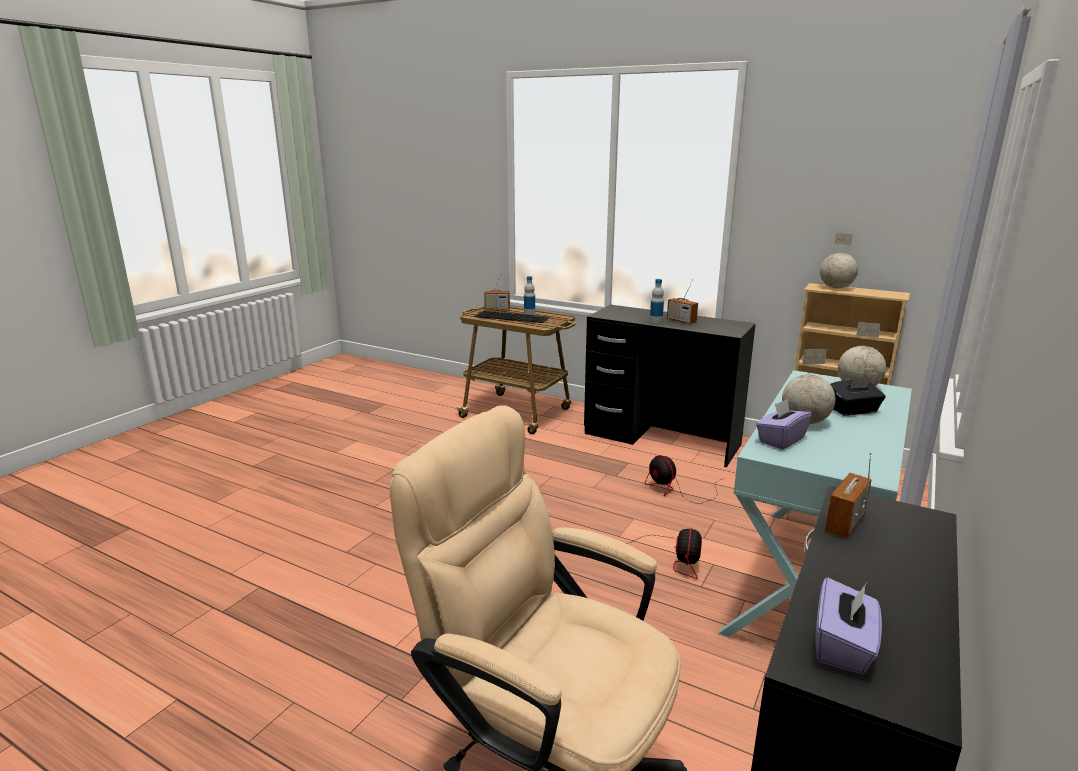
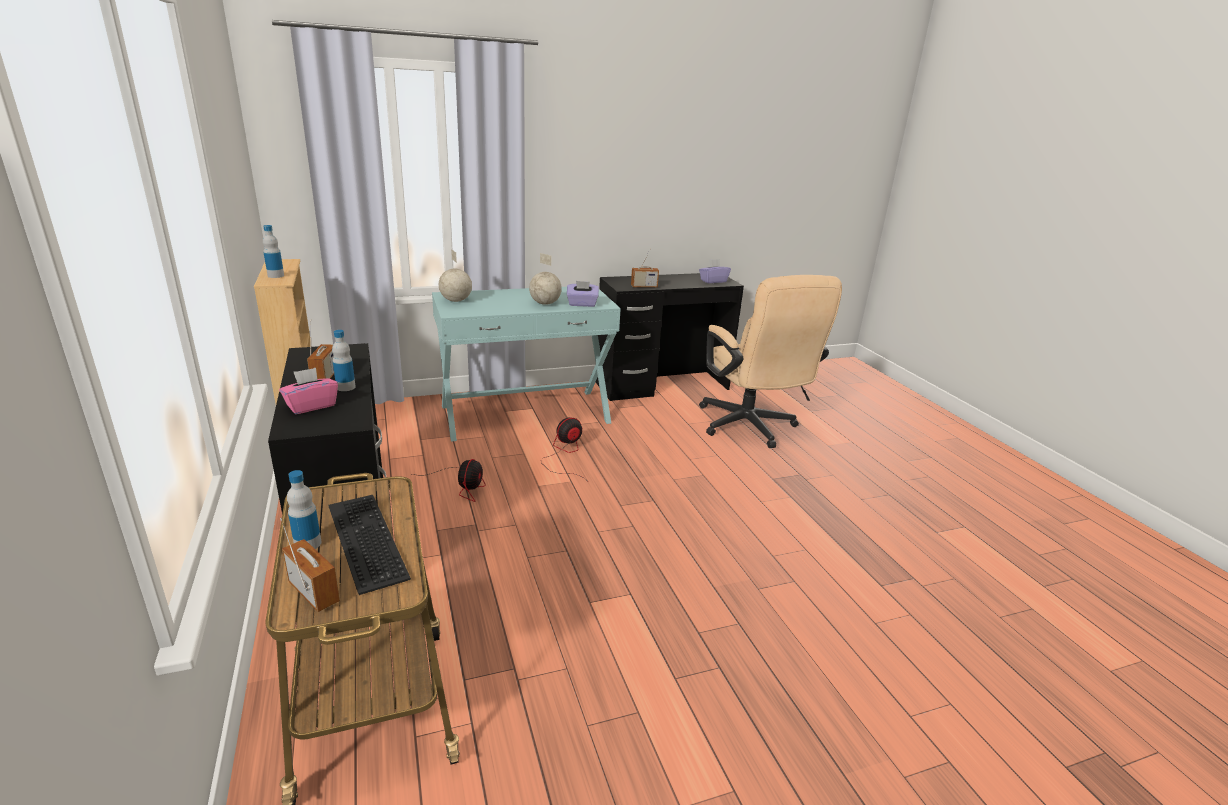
camera: 140 degrees left, 5 degrees up
(639, 313) = (311, 406): none -> pink tissue box
(836, 288) = (276, 276): globe -> bottle
(853, 410) = (504, 298): black tissue box -> none

